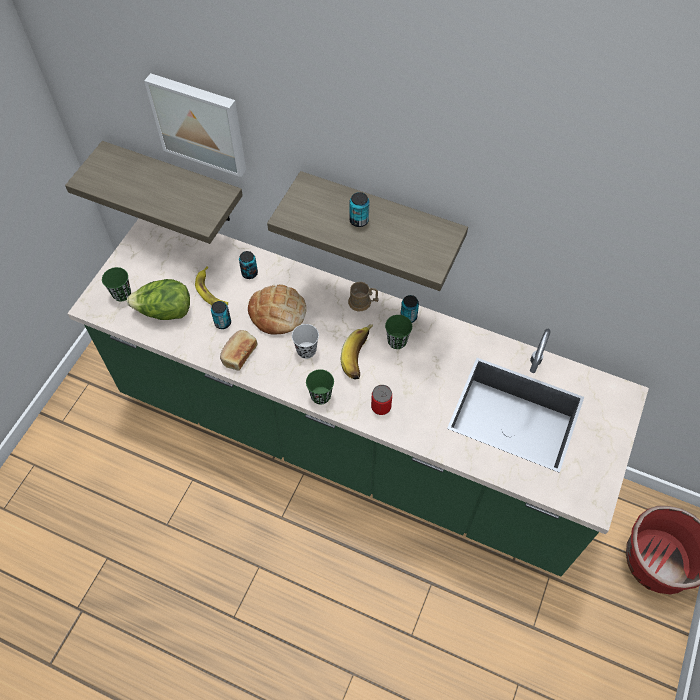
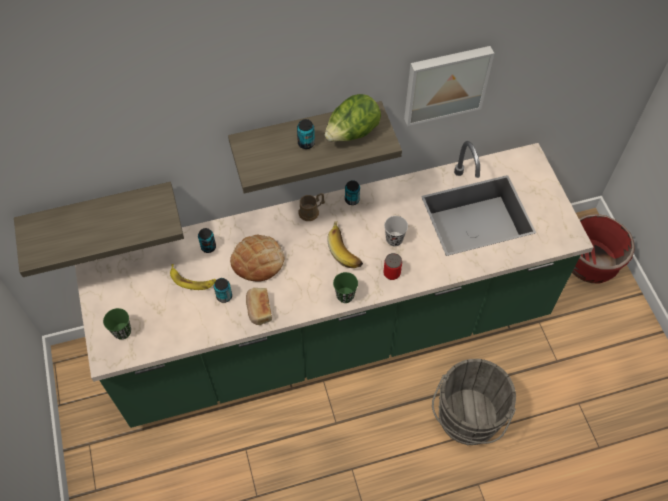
camera: 40 degrees left, 0 degrees up
(165, 312) = (171, 320): lettuce -> lettuce (352, 133)
(200, 123) = (123, 145): picture -> picture (445, 83)
(306, 350) = (305, 272): black cup -> black cup (394, 239)
(395, 609) = (466, 420): none -> grey bucket
(397, 341) = (360, 222): green cup -> none

